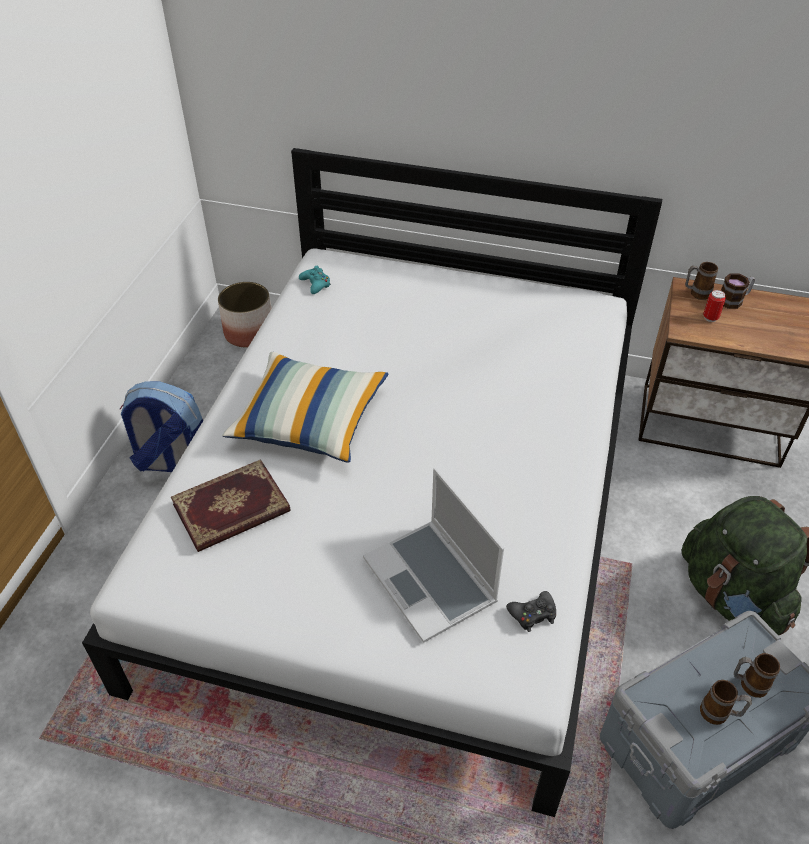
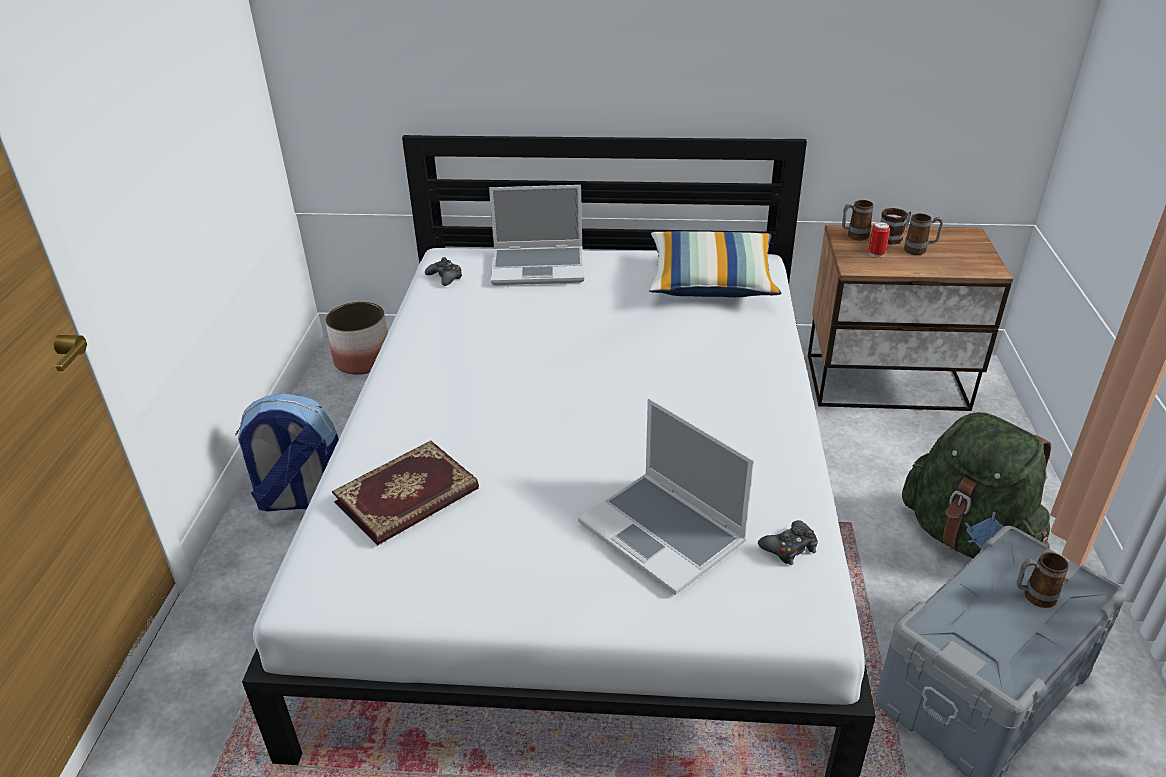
camera: 10 degrees left, 10 degrees down
(310, 420) = (475, 400): pillow -> pillow (711, 282)
(315, 284) = (445, 277): turquoise game controller -> black game controller
(400, 284) = (539, 267): none -> laptop
(719, 714) = (1015, 632): mug -> mug (919, 251)

